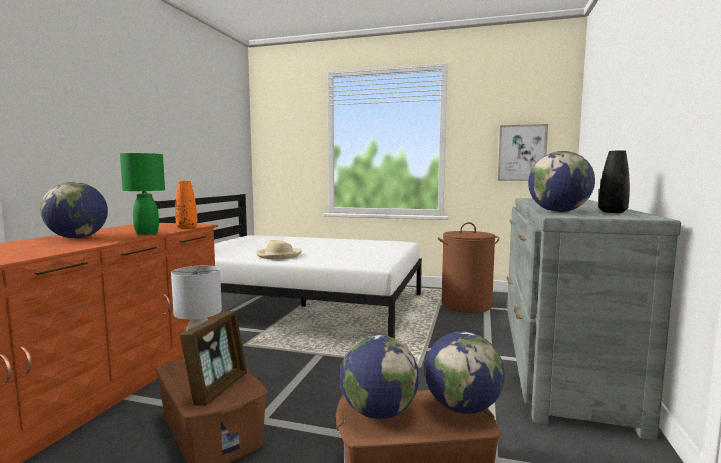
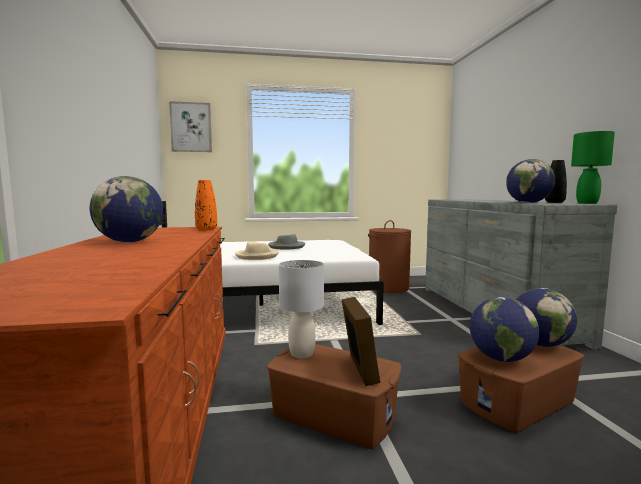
camera: 25 degrees left, 0 degrees up
(147, 233) = (190, 235): green table lamp -> green table lamp (586, 203)
(332, 247) = (286, 247): none -> grey hat
(522, 153) = (411, 165): picture -> picture (191, 127)

